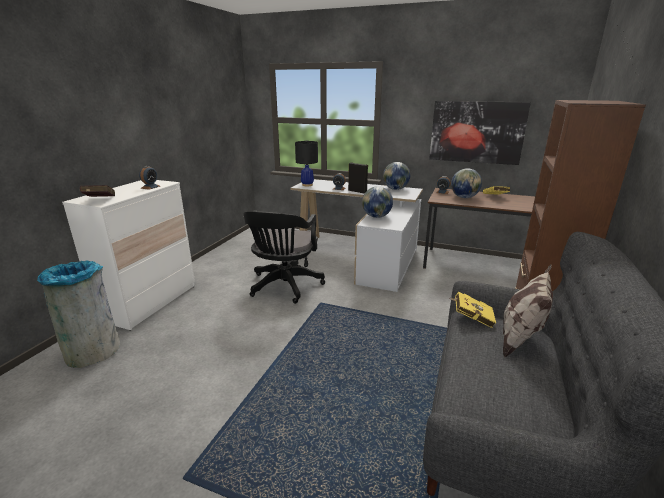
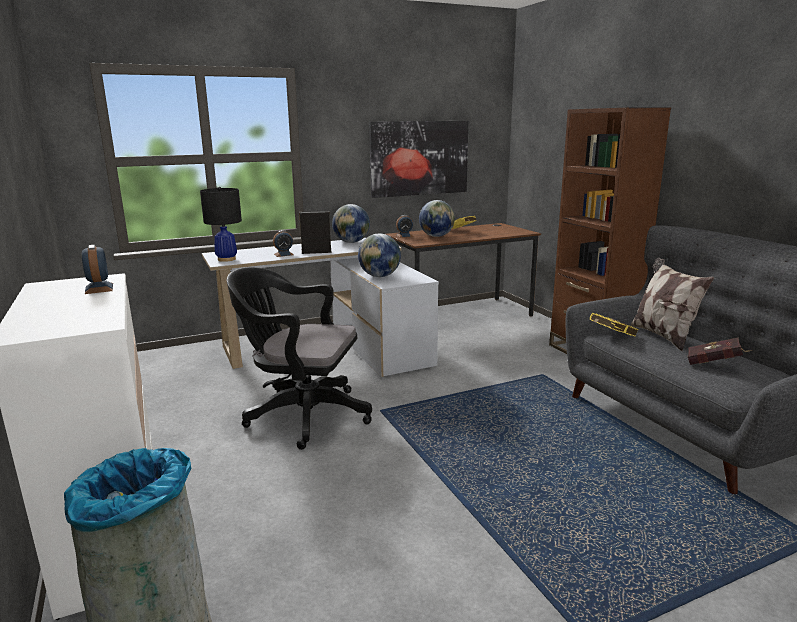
camera: 45 degrees left, 5 degrees down
(99, 201) = (81, 324): red book -> red book (715, 364)
(284, 287) = (302, 415): black office chair -> black office chair turned 135 degrees clockwise

